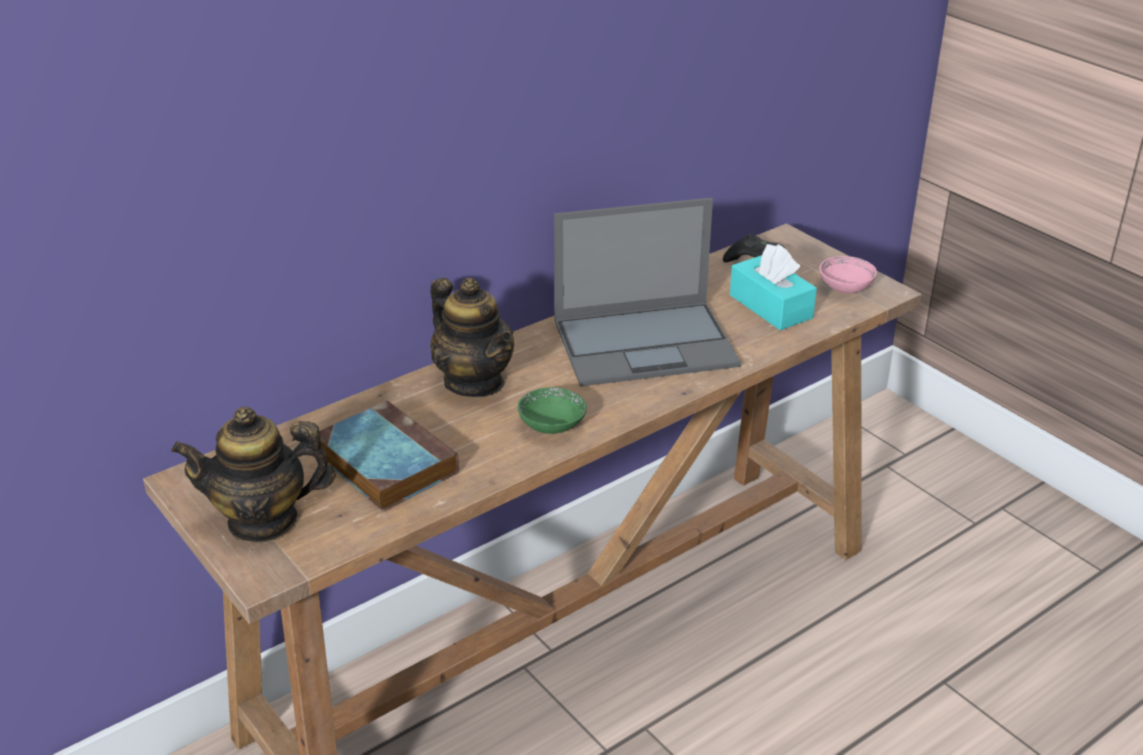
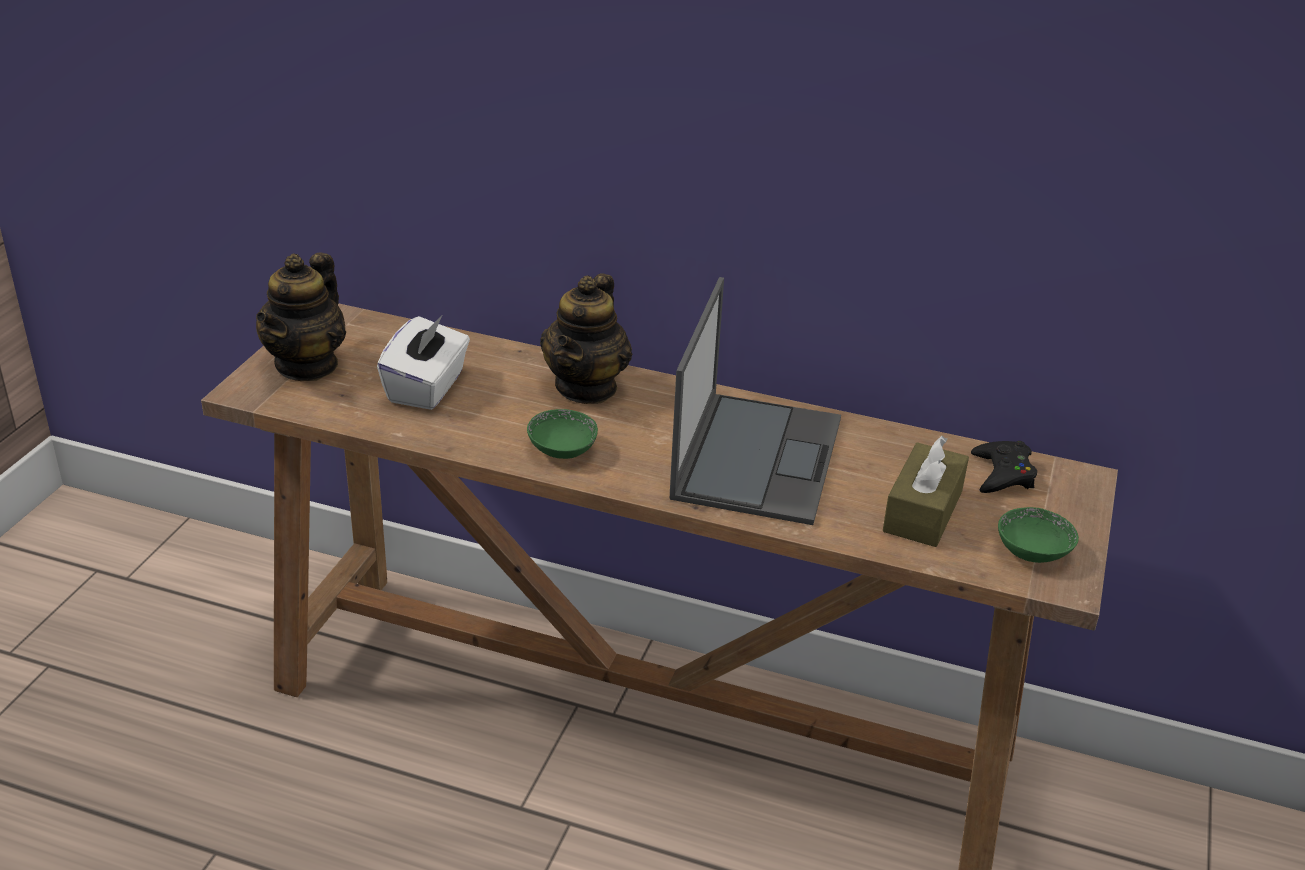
camera: 55 degrees right, 0 degrees up
(263, 520) = (307, 365): teapot -> teapot turned 120 degrees counterclockwise
(383, 462) = (427, 388): book -> white tissue box
(647, 343) = (757, 456): laptop -> laptop turned 120 degrees counterclockwise
(770, 306) = (923, 511): turquoise tissue box -> brown tissue box
(845, 287) = (1032, 552): pink bowl -> green bowl

